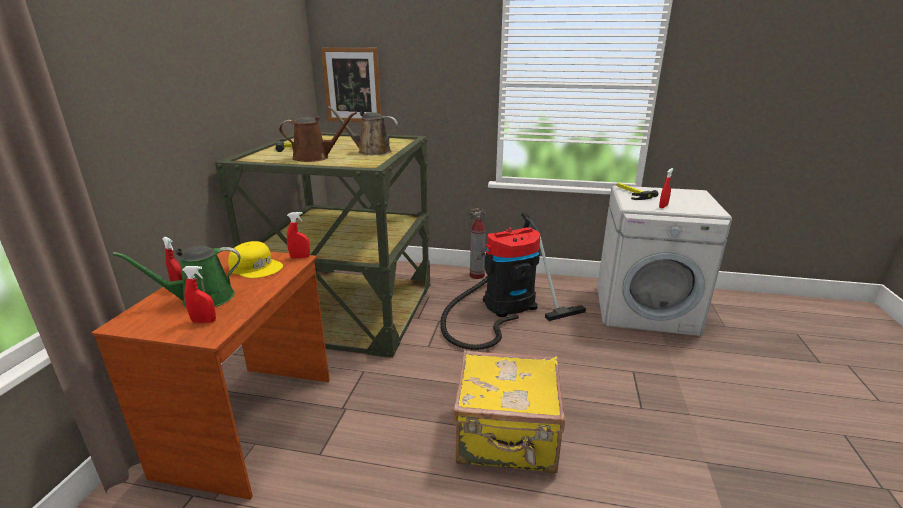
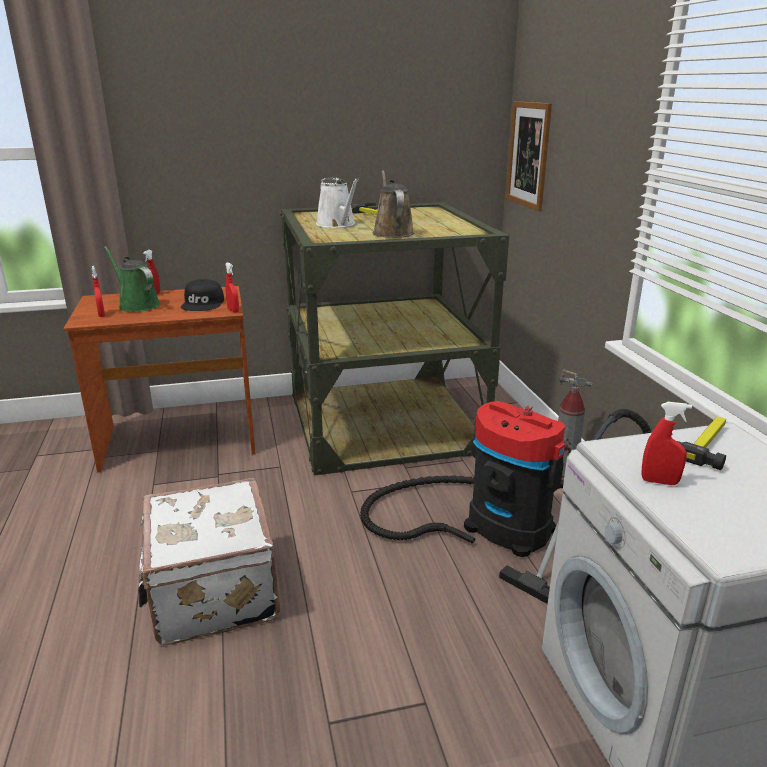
camera: 65 degrees right, 0 degrees up
(256, 267) = (203, 303): yellow cap -> black cap
(314, 158) = (337, 224): brown watering can -> white watering can
(507, 438) = (211, 593): yellow suitcase -> white suitcase

